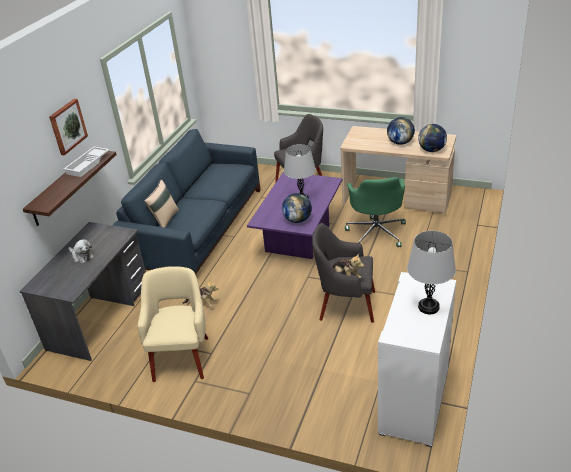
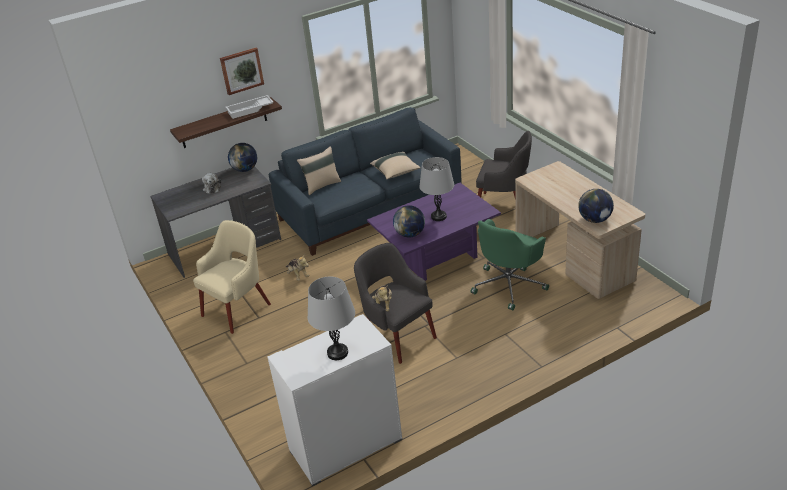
camera: 40 degrees right, 0 degrees up
(218, 185) = (396, 172): none -> beige pillow
(400, 142) = (576, 198): globe -> globe (245, 169)

